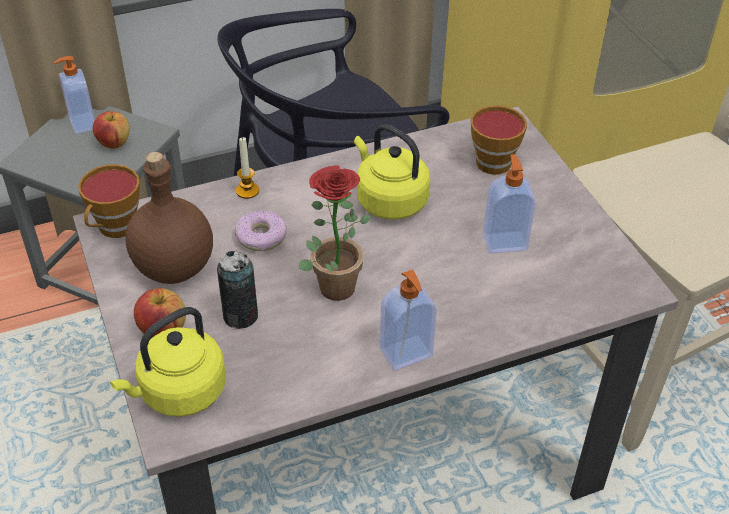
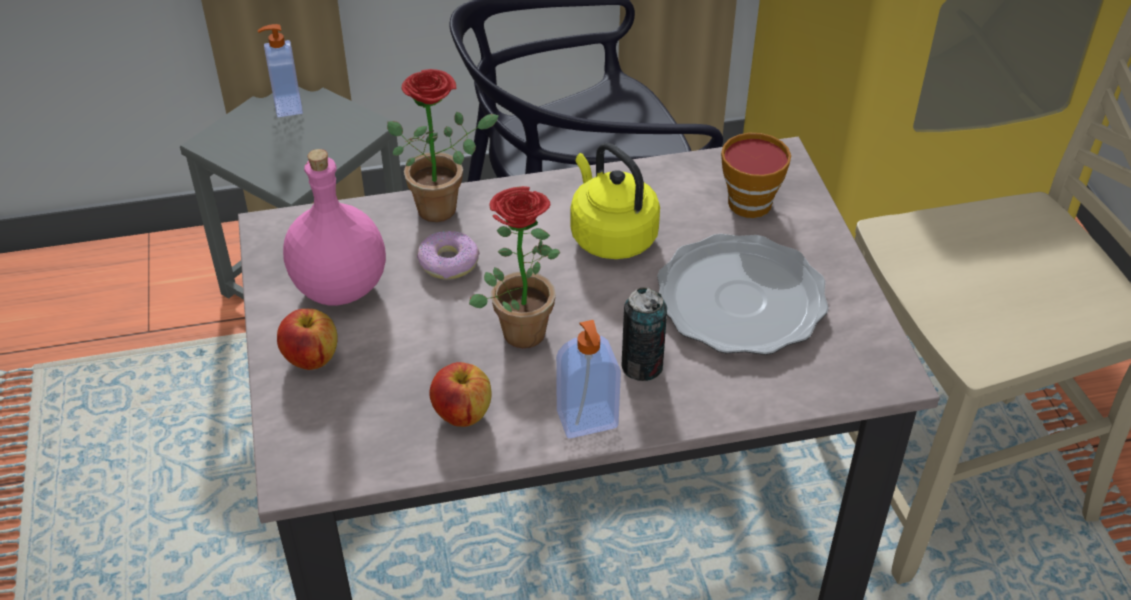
camera: 10 degrees right, 0 degrees up
(114, 143) = (319, 132): apple -> apple (462, 413)
(115, 228) = (282, 234): cup -> none
(172, 268) = (338, 287): brown bottle -> pink bottle
(179, 392) = (313, 432): yellow kettle -> none
(240, 316) = (403, 353): can -> can (642, 366)
(247, 191) = (445, 206): candle -> potted plant
(504, 241) = (739, 300): soap dispenser -> plate

